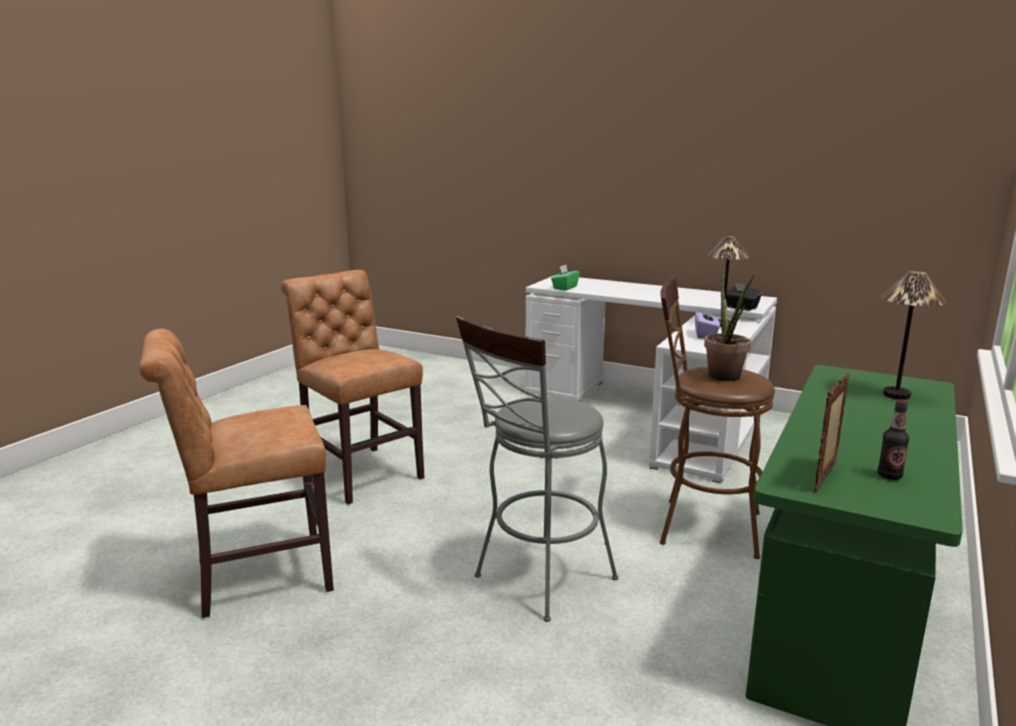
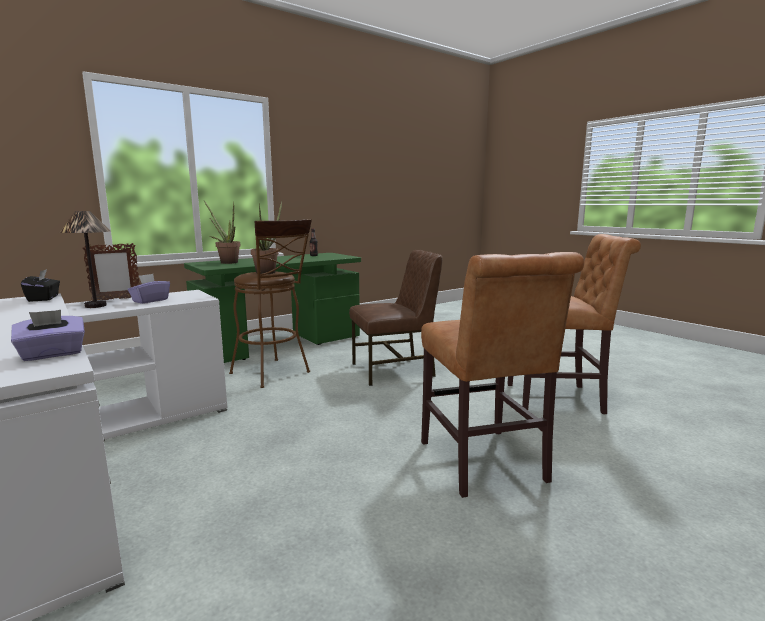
camera: 155 degrees left, 5 degrees down
(537, 582) = (394, 370): grey stool -> brown chair
(564, 288) = (52, 354): green tissue box -> purple tissue box
(826, 477) = (333, 256): picture frame -> picture frame (116, 299)
(897, 395) = (226, 262): table lamp -> potted plant

